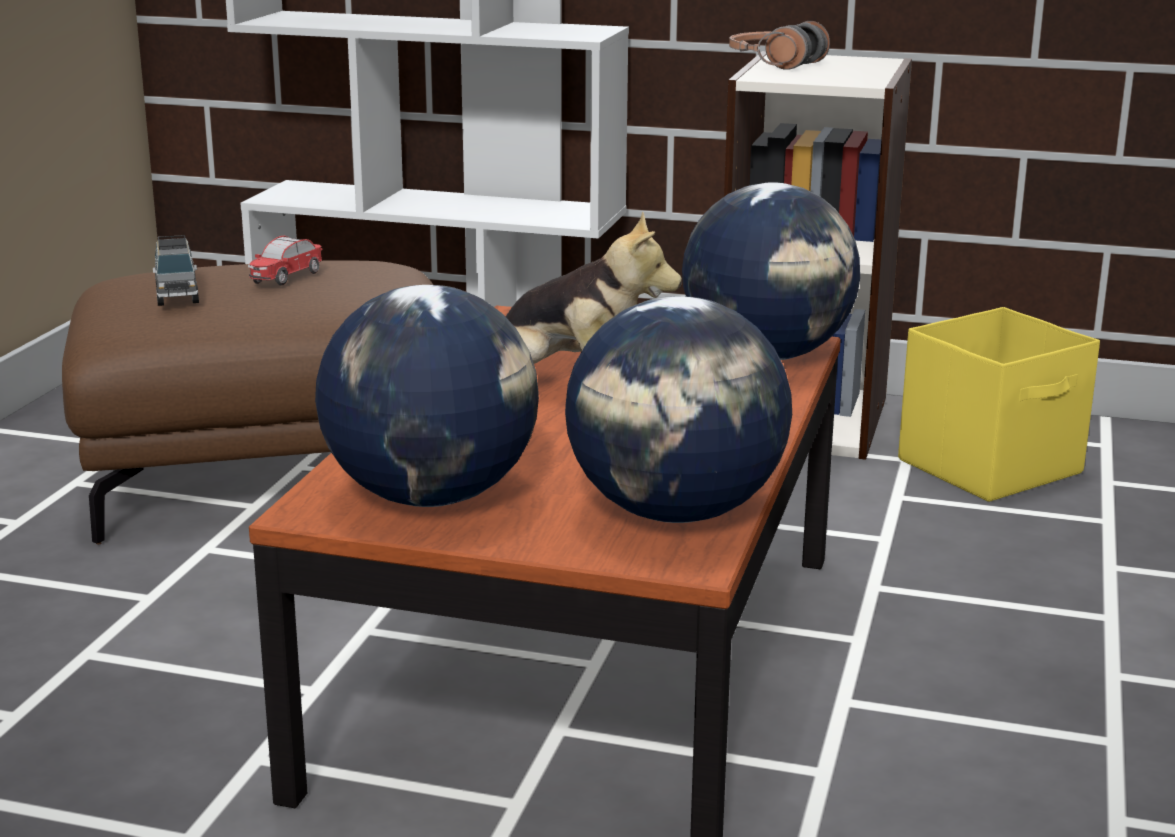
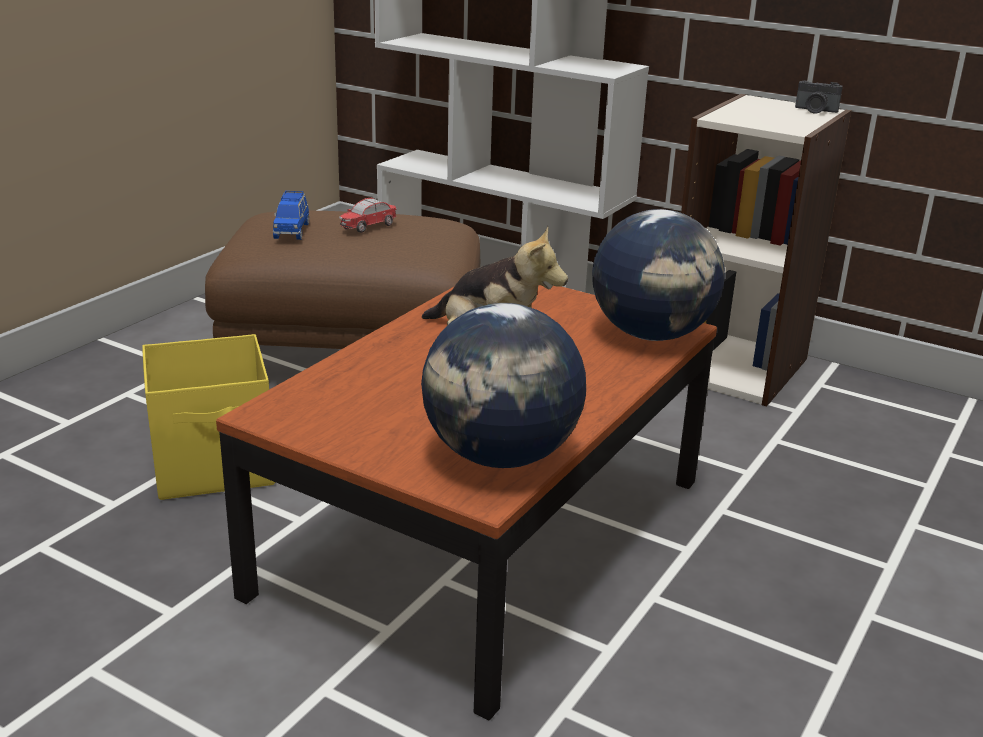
camera: 15 degrees right, 5 degrees up
(177, 294) = (292, 231): grey toy car -> blue toy car
(431, 496) = (344, 415): globe -> none
(776, 63) = (740, 106): headphones -> none
(871, 61) = (815, 110): none -> camera
(992, 466) = (860, 427): yellow storage box -> yellow storage box (215, 466)

